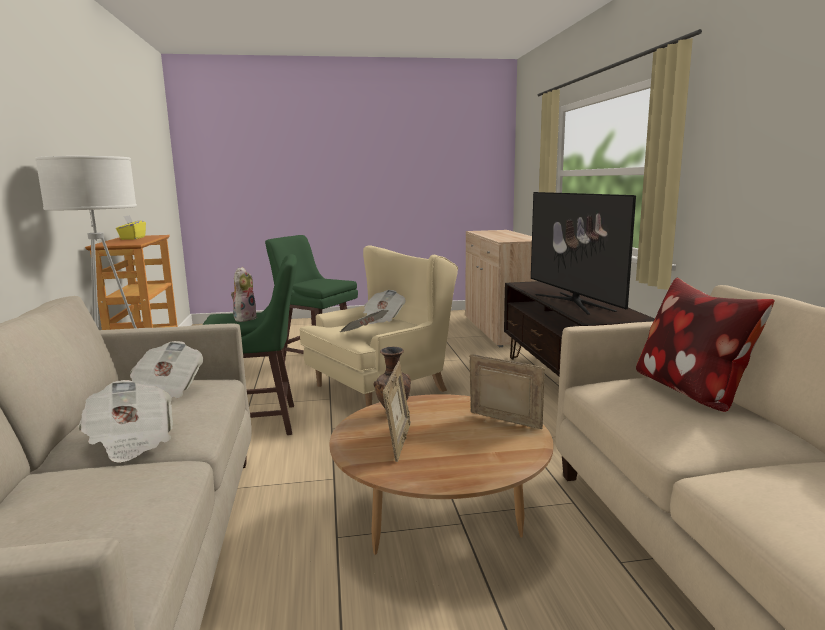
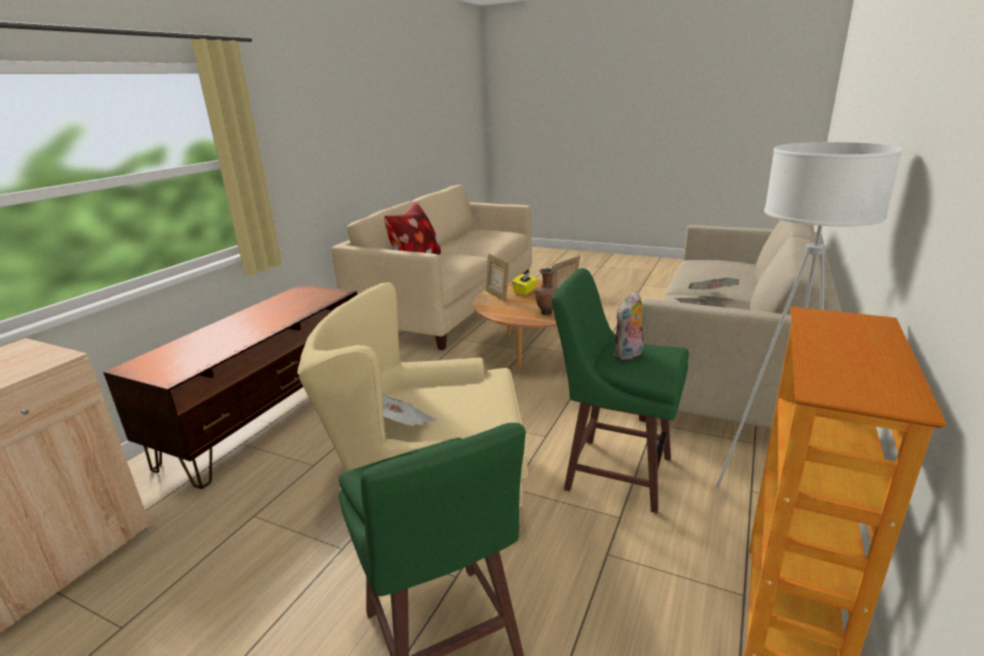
camera: 145 degrees left, 10 degrees up
(132, 238) = (864, 367): yellow tissue box -> yellow tissue box (525, 291)
(364, 334) = (474, 387): newspaper -> none
(573, 302) = (270, 317): television -> none

